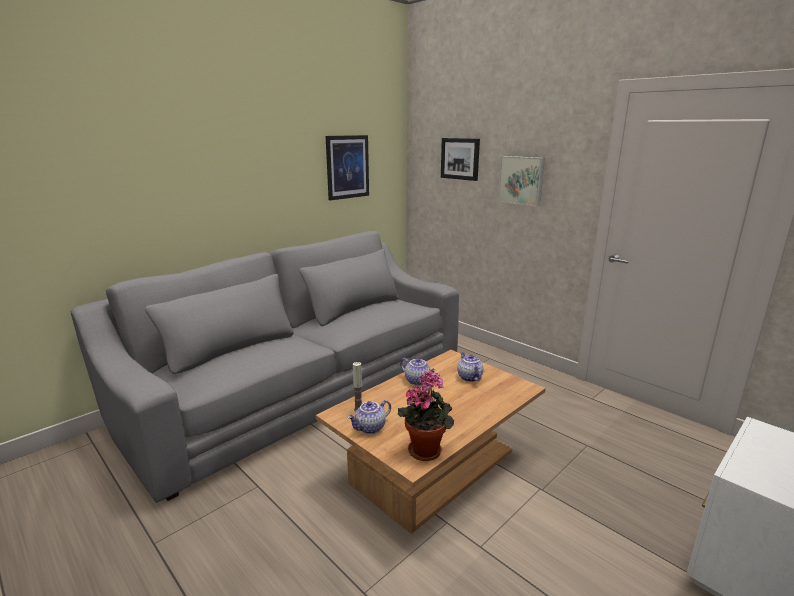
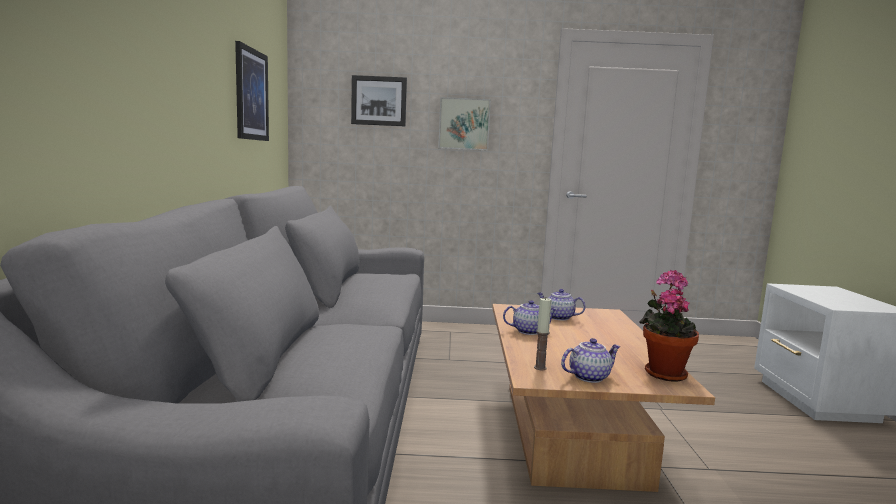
camera: 45 degrees left, 10 degrees down
(370, 428) = (589, 377): teapot -> teapot turned 120 degrees counterclockwise

